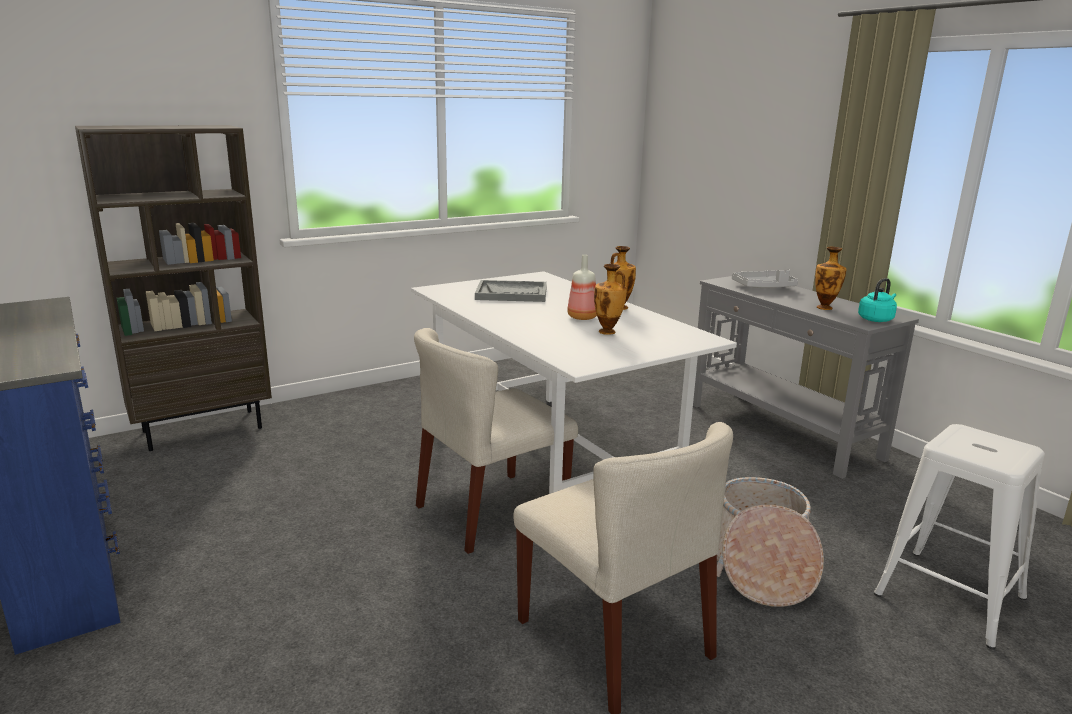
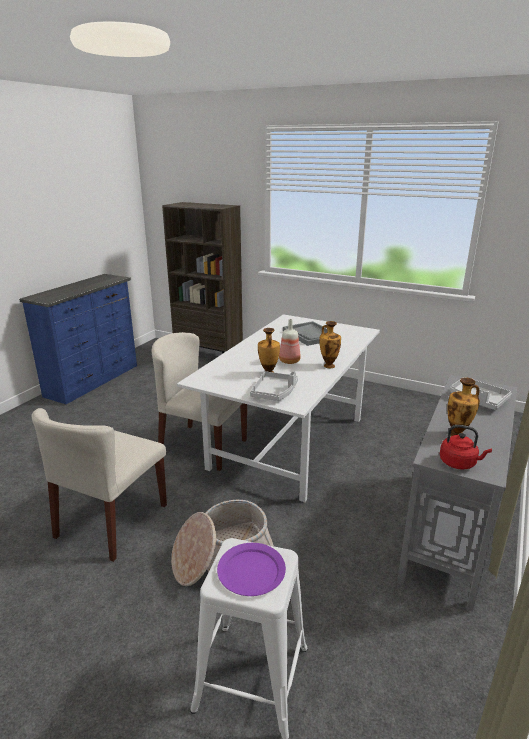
camera: 60 degrees right, 5 degrees up
(667, 340) = (274, 392): none -> grey tray
(876, 319) = (459, 463): turquoise kettle -> red kettle
(986, 446) = (251, 571): none -> purple plate

